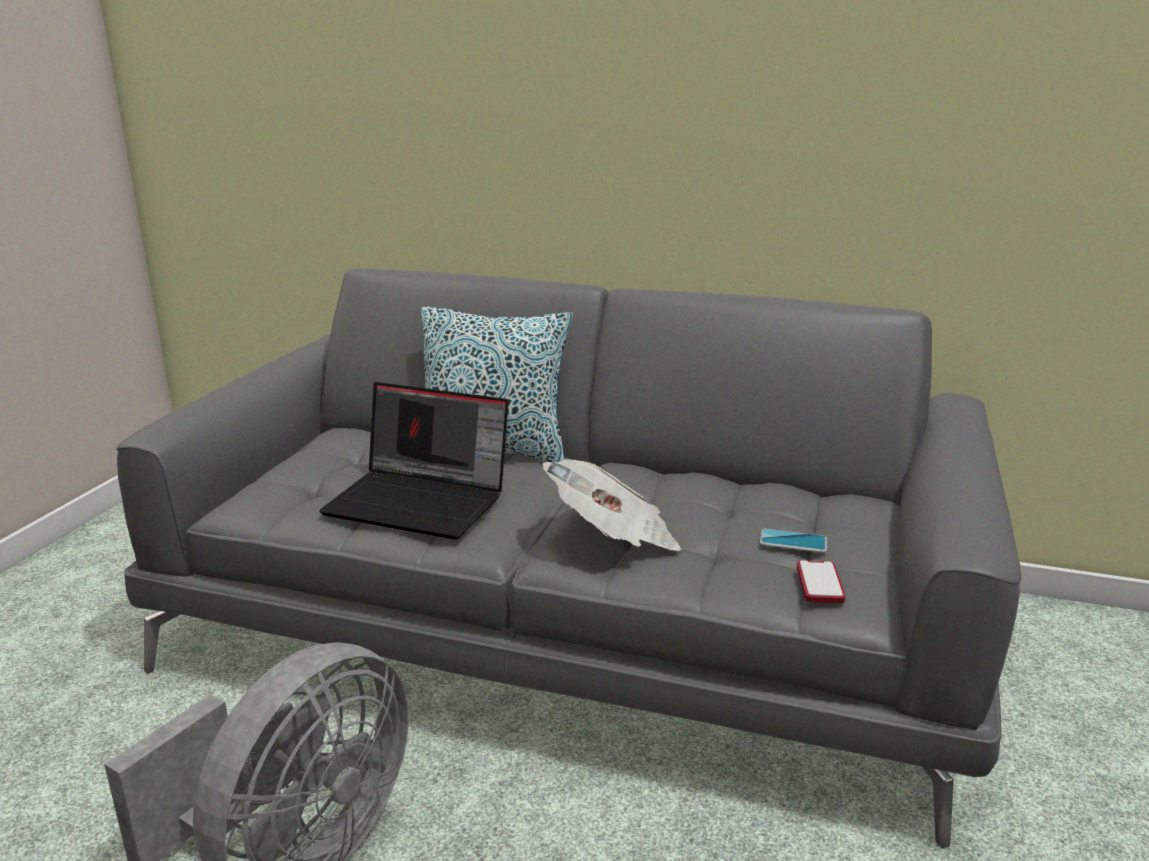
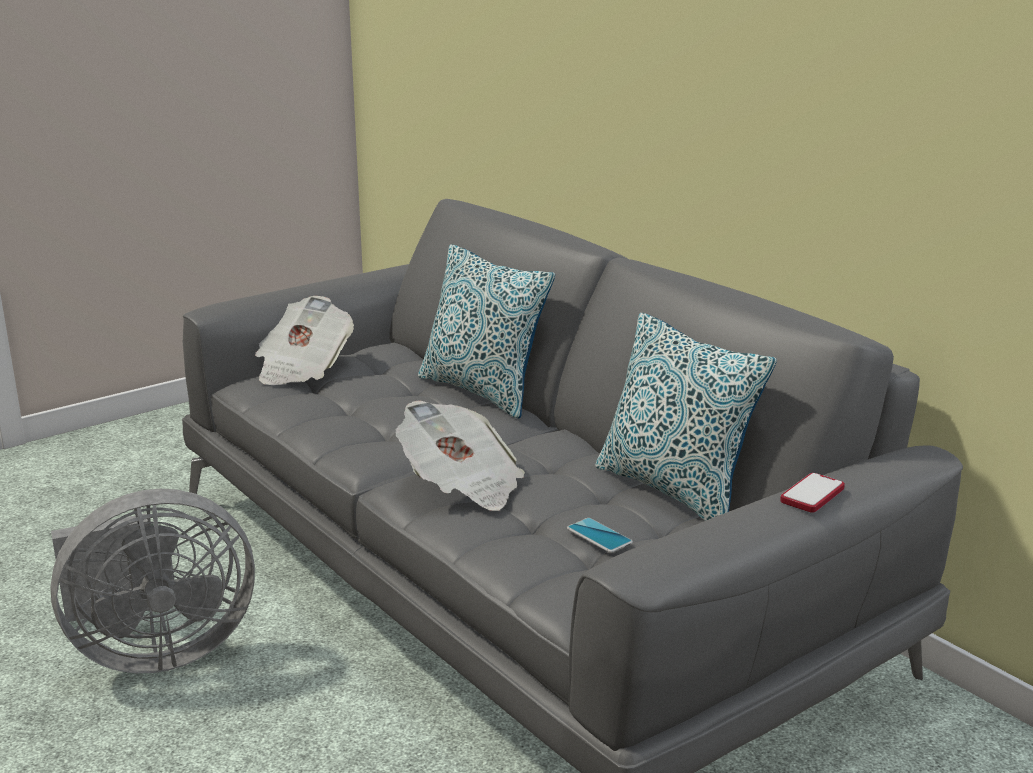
camera: 35 degrees right, 0 degrees up
(277, 475) = (301, 368): none -> newspaper
(421, 501) = (366, 415): laptop -> none
(779, 485) = (675, 490): none -> pillow
(819, 584) = (566, 574): phone -> phone (812, 495)

